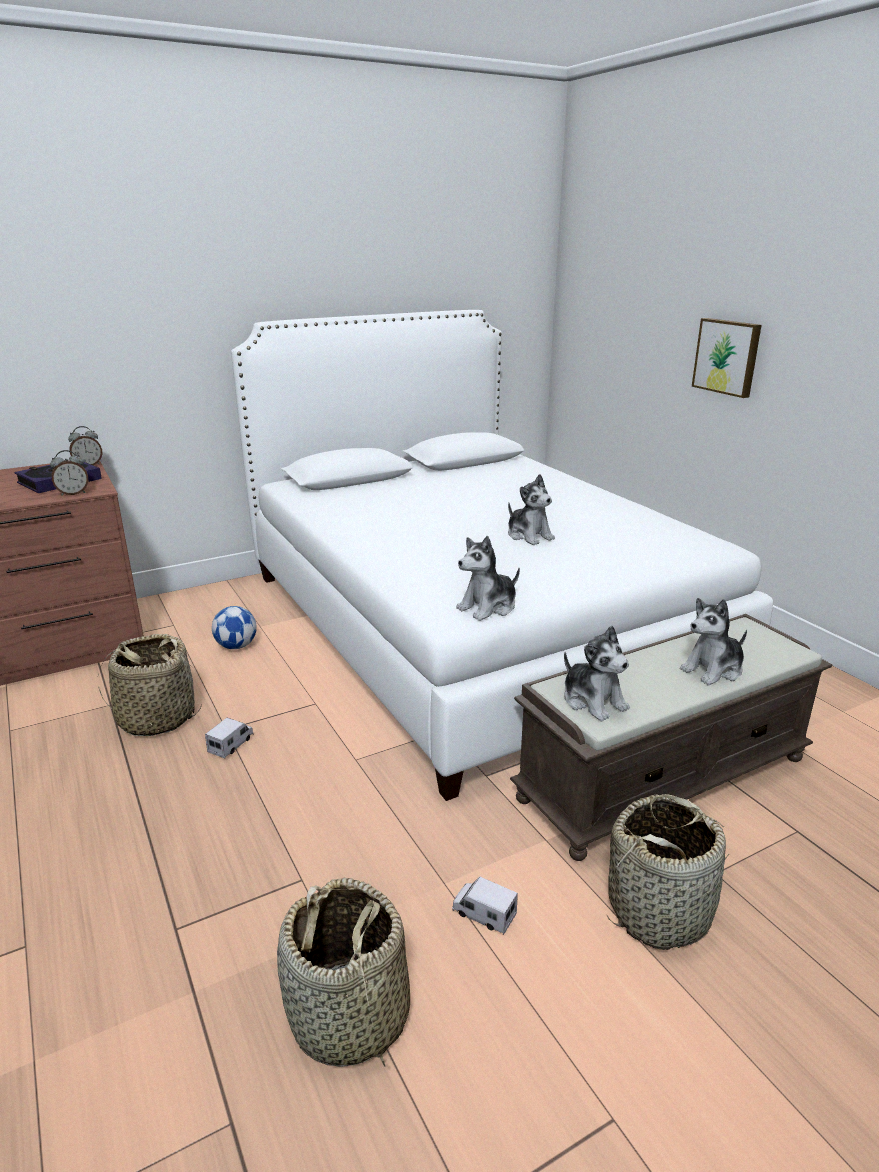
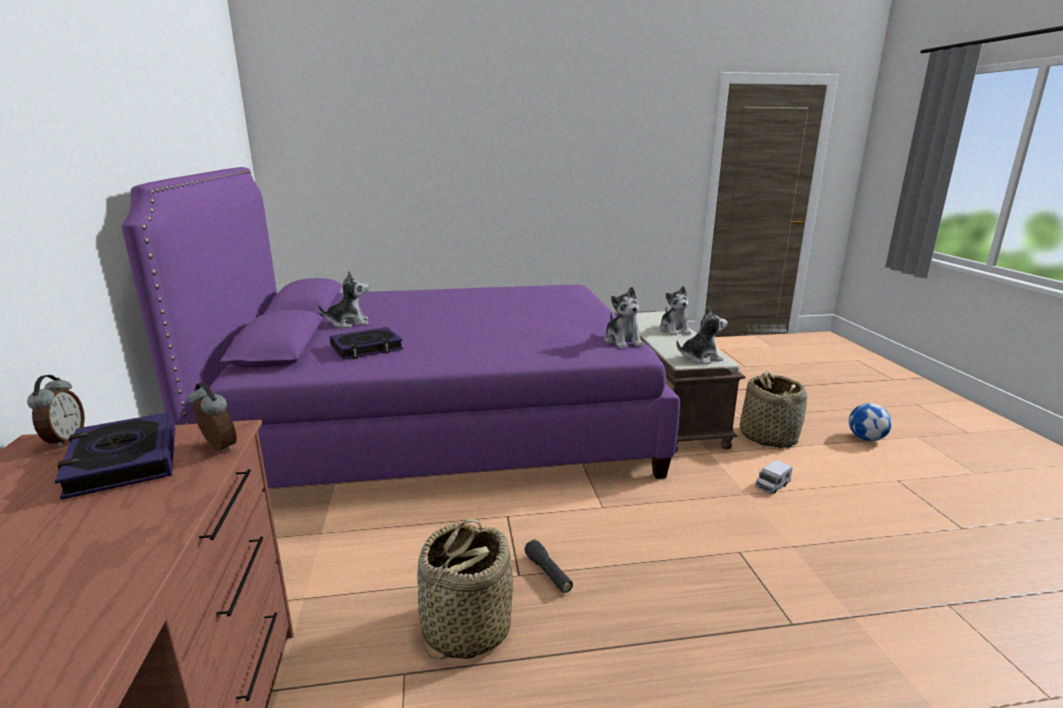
camera: 70 degrees left, 5 degrees down
(73, 493) = (217, 448): alarm clock -> alarm clock turned 45 degrees counterclockwise
(231, 744) = (548, 573): toy truck -> black flashlight
(236, 646) = (352, 554): football -> football (866, 438)
(349, 1016) = (858, 547): basket -> none
(366, 502) = (366, 348): none -> book
(471, 625) = (440, 423): white bed -> purple bed
(529, 535) = (509, 316): plush toy -> plush toy (349, 323)
(727, 356) = (466, 181): picture -> none

